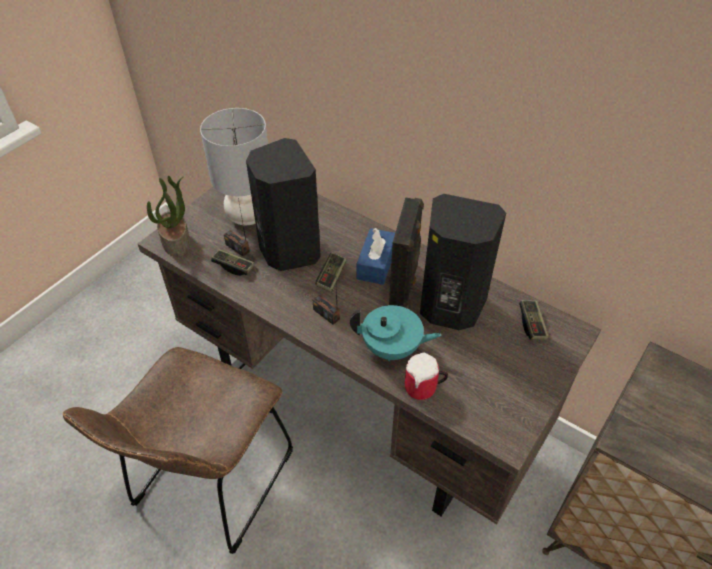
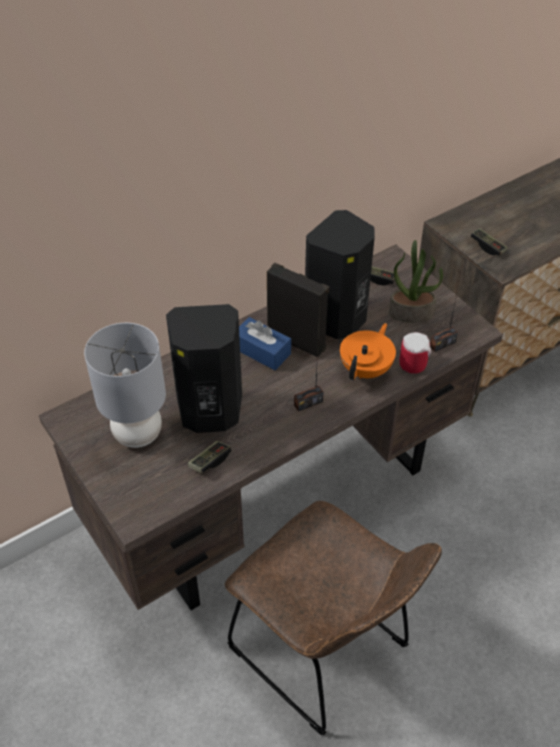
camera: 70 degrees left, 0 degrees up
(177, 242) = (143, 505): potted plant -> potted plant (411, 312)
(237, 248) = (183, 452): radio -> radio (442, 344)
(331, 277) = (263, 387): game controller -> game controller (487, 247)
(392, 348) = (366, 369): turquoise teapot -> orange teapot

